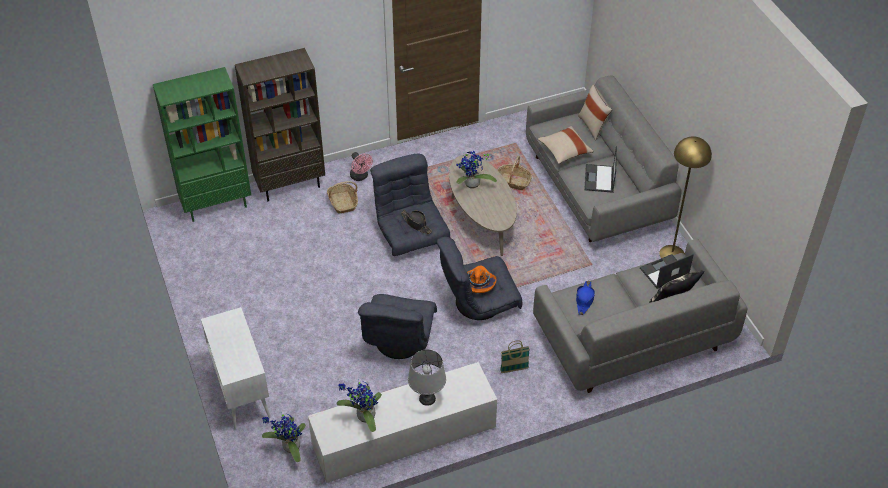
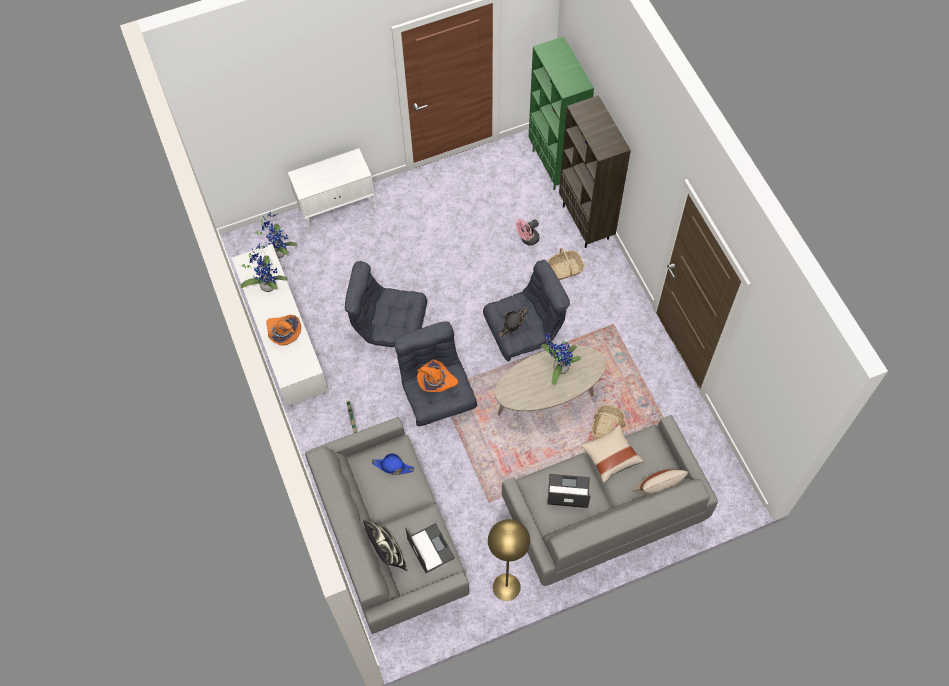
camera: 90 degrees right, 15 degrees up
(360, 177) = (602, 282): pink fan -> pink fan (527, 239)
(427, 398) = (283, 332): grey table lamp -> orange hat

